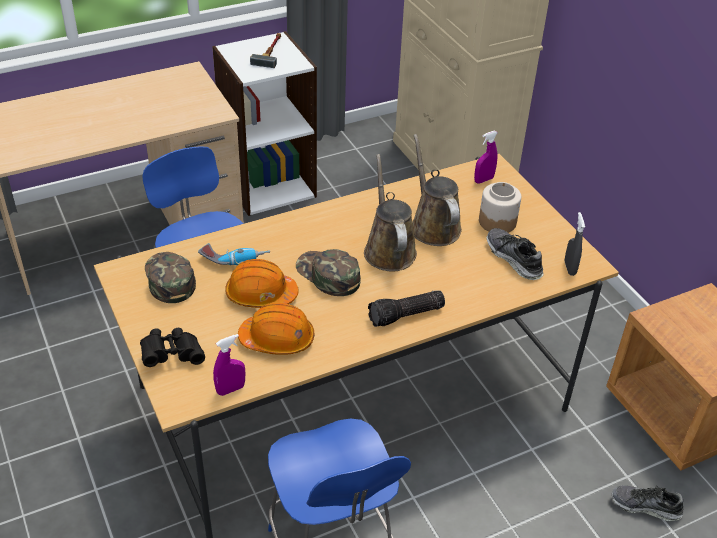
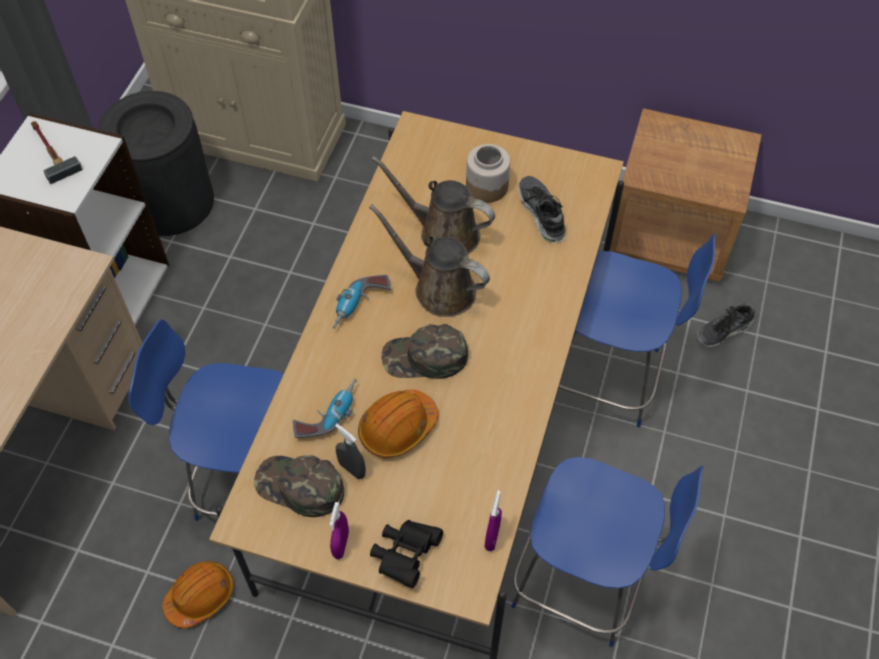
camera: 45 degrees left, 15 degrees up
(277, 339) = (466, 456): orange hard hat -> orange hard hat (200, 596)
(329, 225) = (360, 306): none -> power drill
(357, 168) = (170, 202): none -> black trash can
(406, 316) = (531, 341): flashlight -> none
(483, 180) = (425, 150): purple spray bottle -> purple spray bottle (341, 545)
(512, 460) = (608, 377): none -> blue chair
(513, 259) = (541, 214): shoe -> shoe turned 60 degrees clockwise
(570, 268) = (588, 187): grey spray bottle -> grey spray bottle (352, 469)

